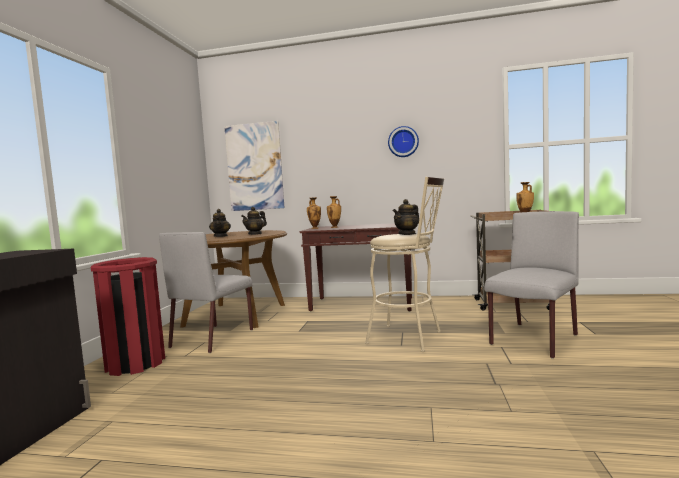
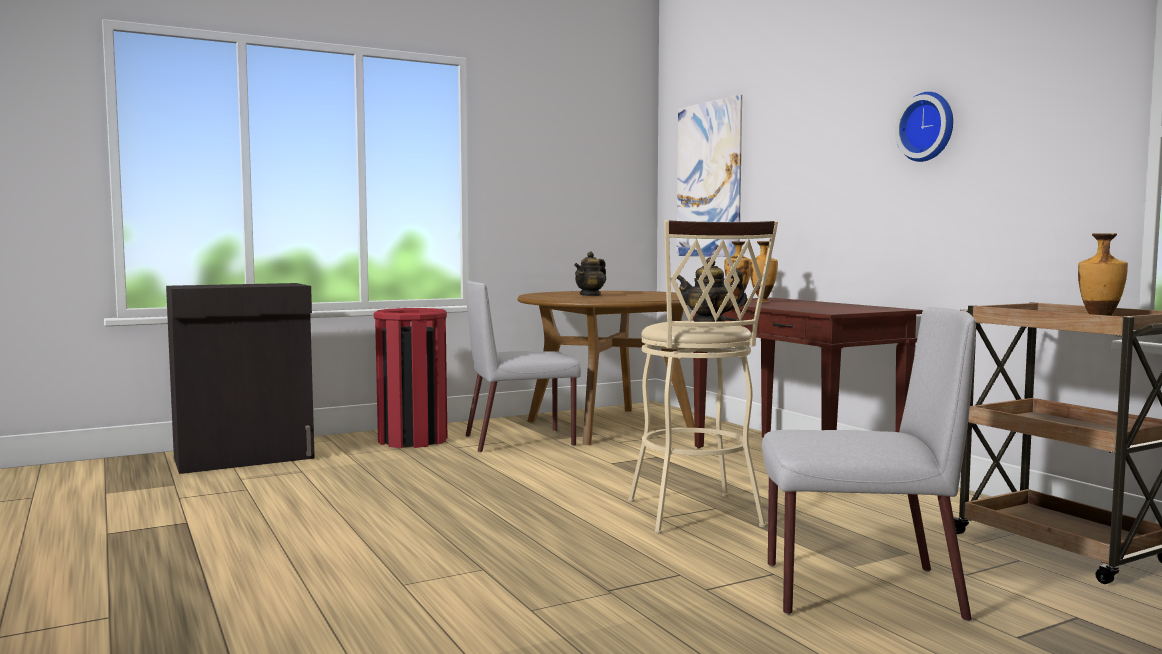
camera: 50 degrees right, 0 degrees up
(255, 234) = (633, 297): teapot -> none

